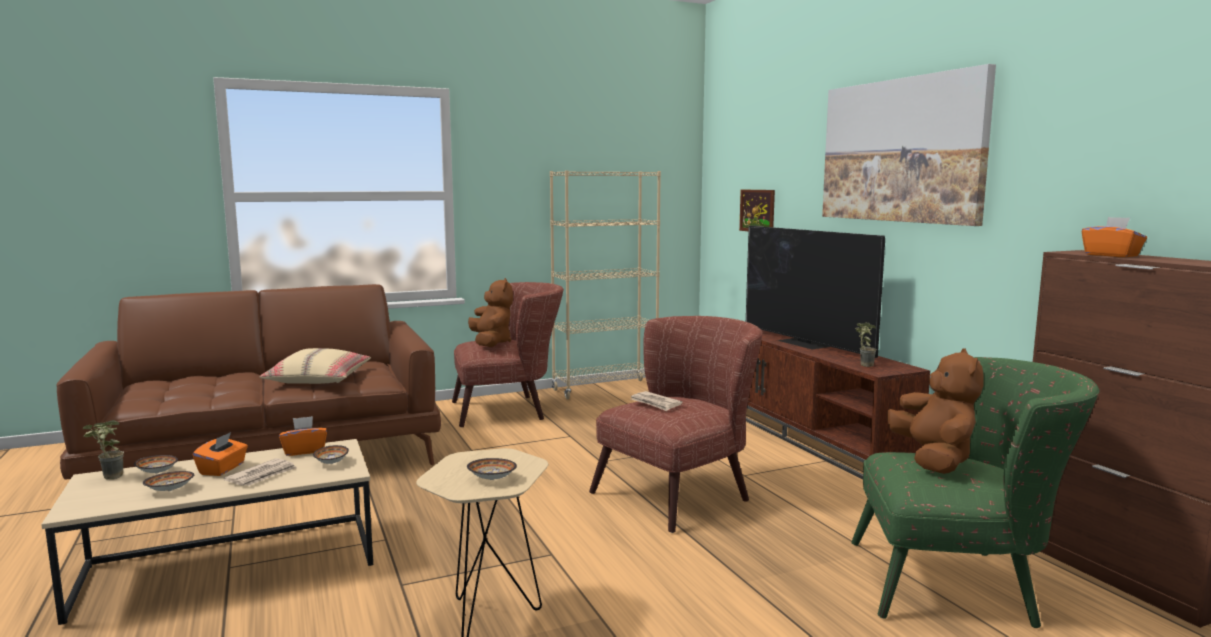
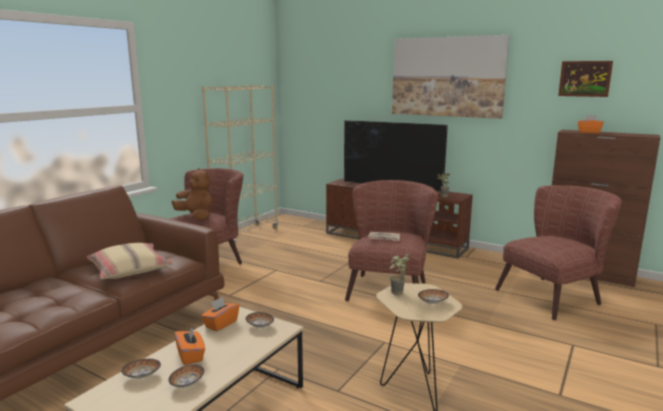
camera: 35 degrees left, 5 degrees up
(107, 478) = (107, 395): potted plant -> potted plant (397, 294)
(262, 475) = (232, 350): newspaper -> none
(757, 211) = (332, 109): picture -> picture (584, 78)
(933, 460) = (546, 239): brown plush toy -> none
(960, 585) = (555, 295): green armchair -> brown armchair

